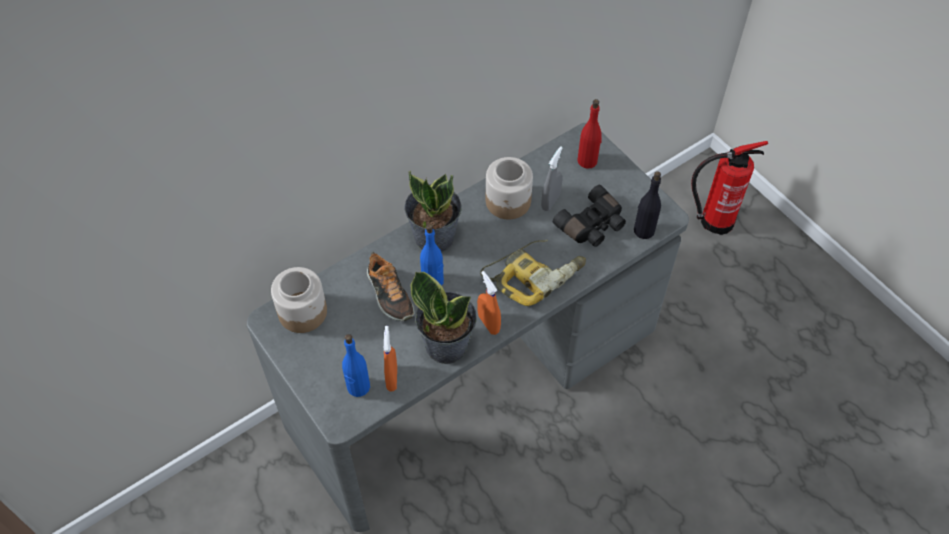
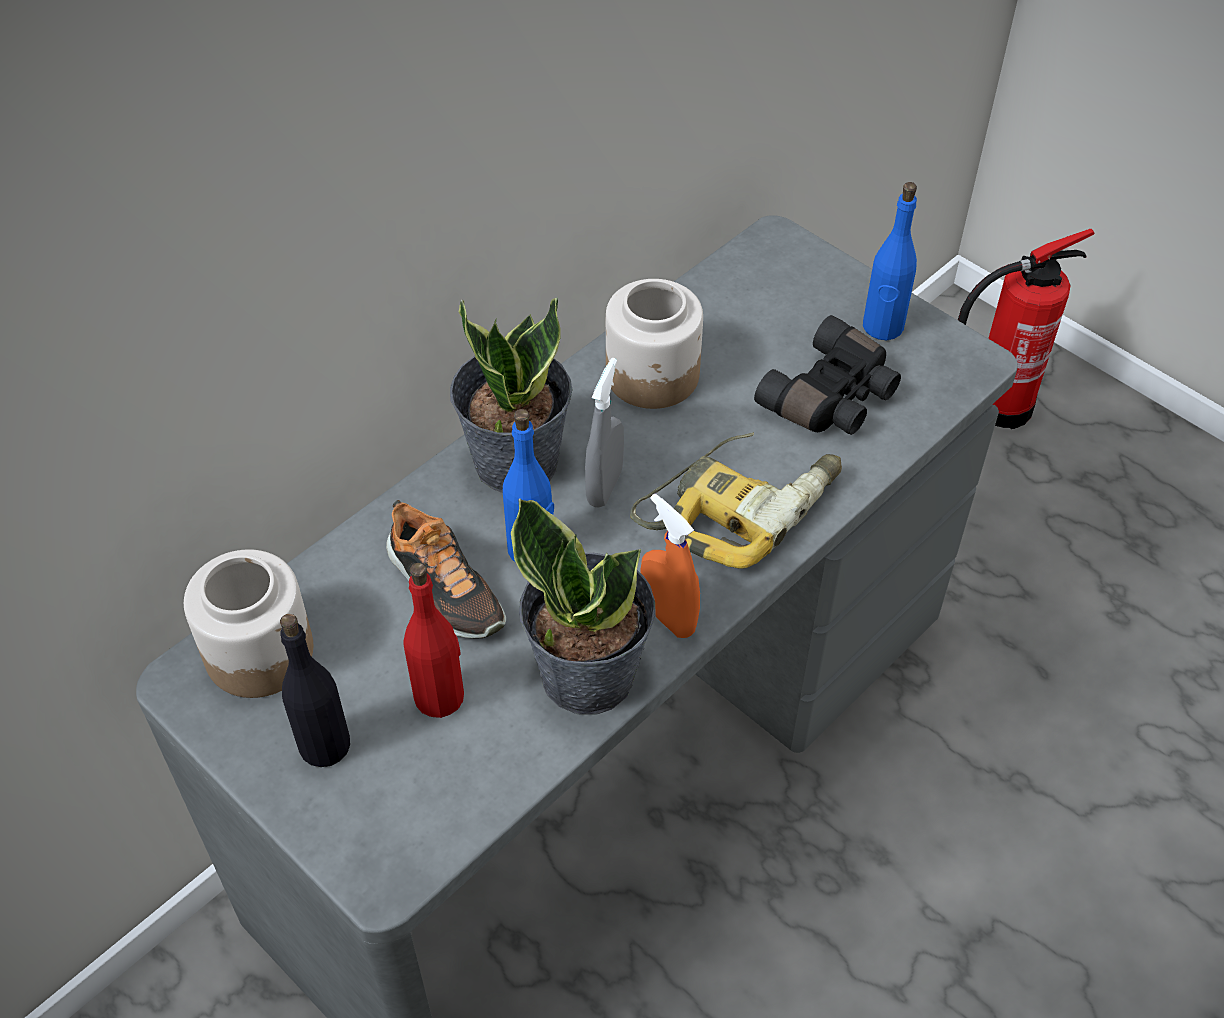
camera: 10 degrees left, 5 degrees down
(358, 387) = (411, 794): blue bottle -> blue bottle (882, 326)
(392, 378) = (483, 763): orange spray bottle -> none
(550, 202) = (738, 364): grey spray bottle -> grey spray bottle (604, 487)
(587, 161) = (791, 281): red bottle -> red bottle (440, 696)
(643, 230) = (936, 393): black bottle -> black bottle (324, 744)

